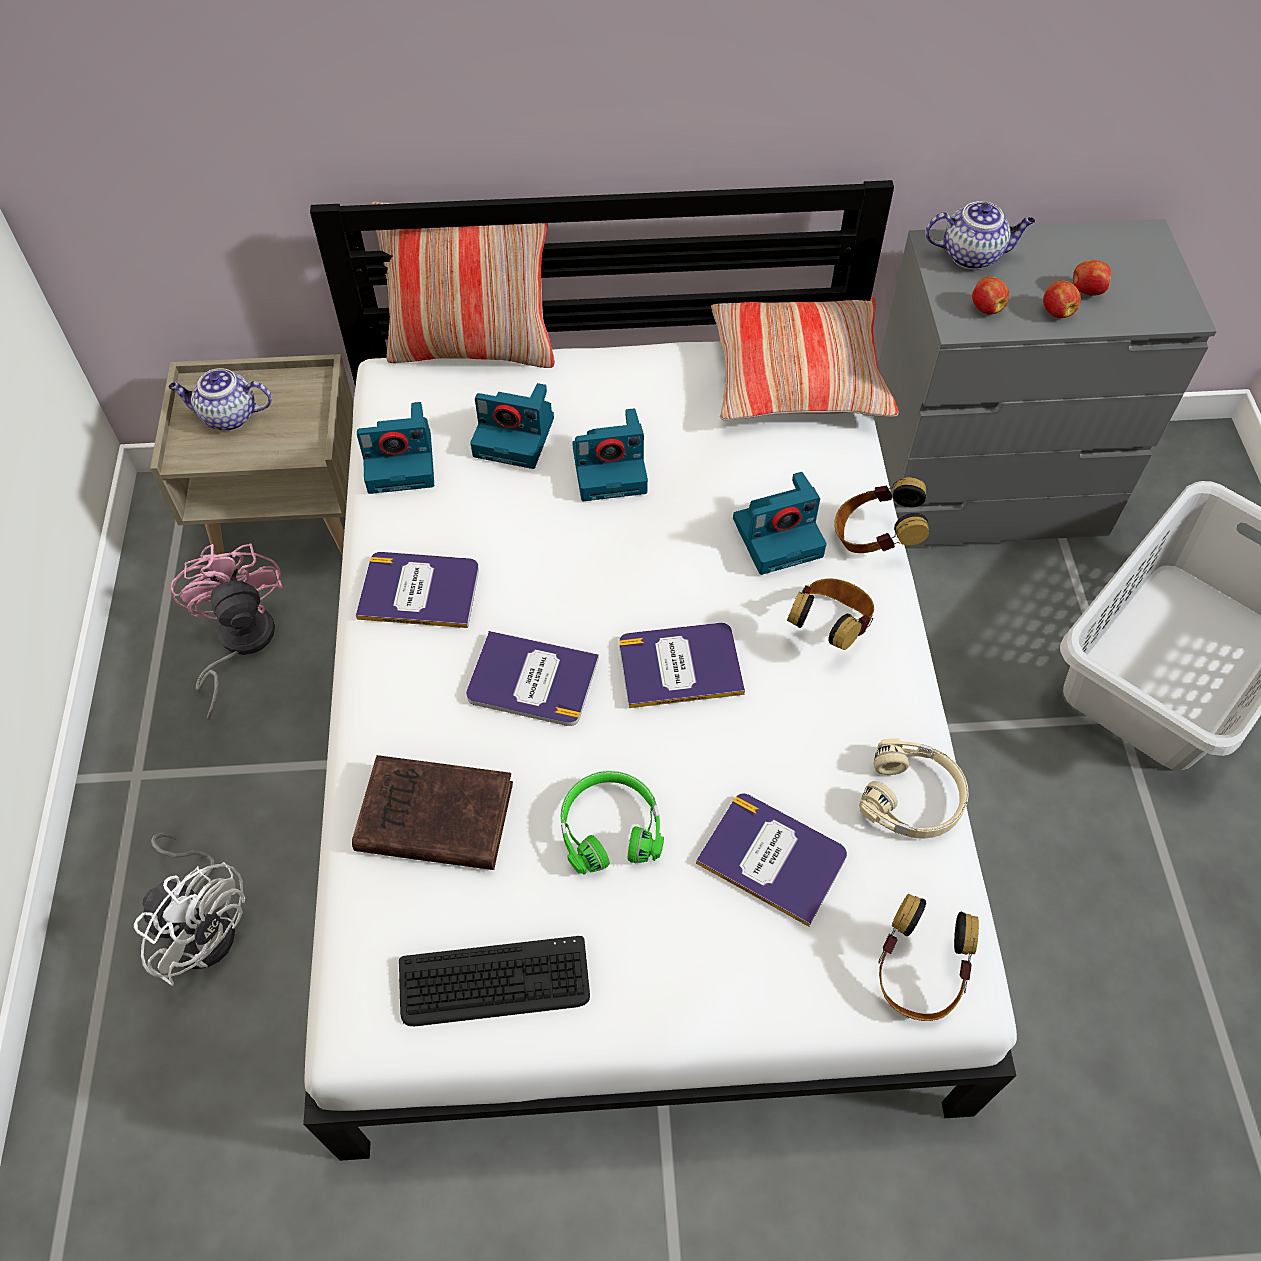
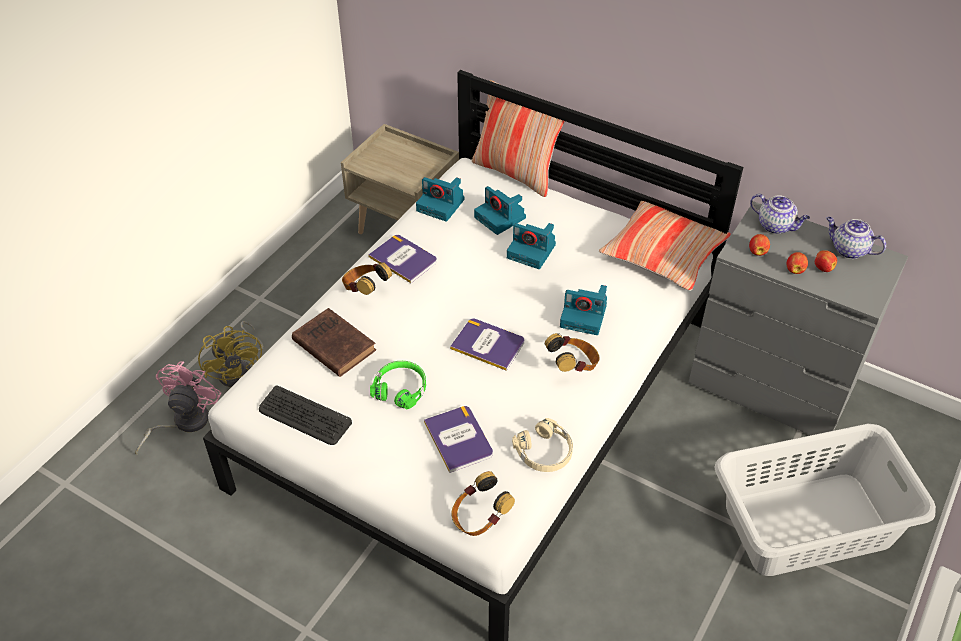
camera: 35 degrees right, 10 degrees down
(204, 924) = (240, 370): white fan -> yellow fan
(228, 416) = (390, 157): teapot -> teapot (848, 250)
(239, 643) = (342, 268): pink fan -> pink fan (184, 422)
(532, 680) = (419, 317): book -> none
(874, 538) = (632, 340): headphones -> headphones (365, 290)

